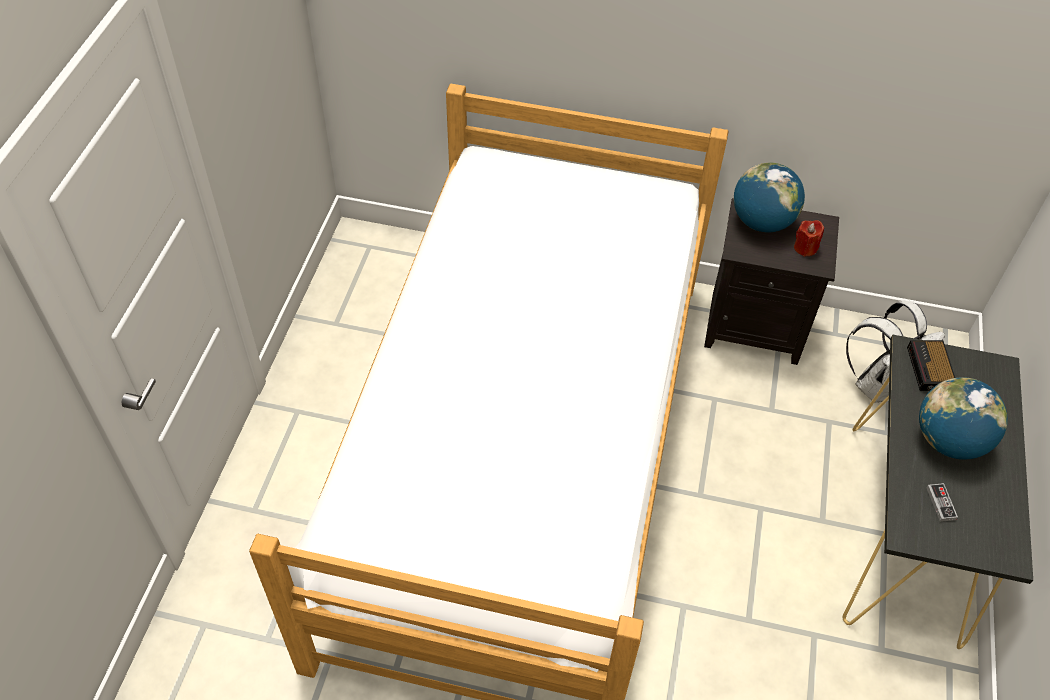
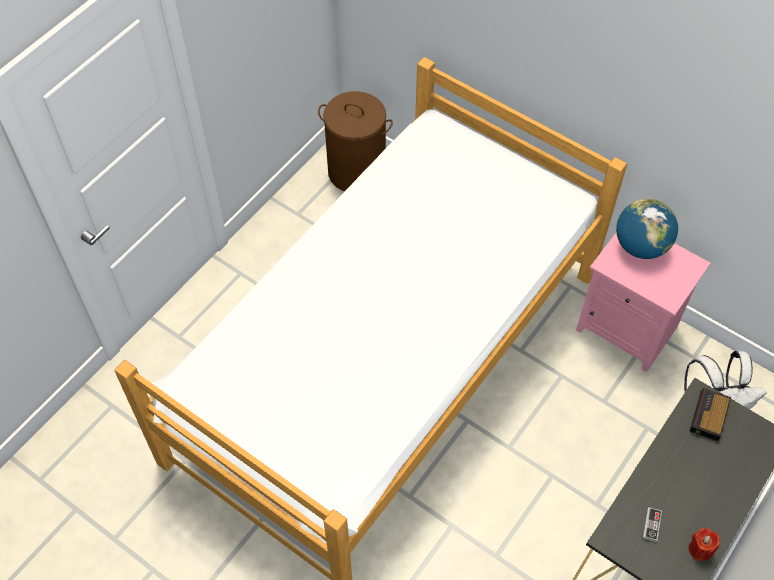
camera: 25 degrees right, 5 degrees up
(383, 257) = (357, 171): none -> brown laundry basket
(756, 327) = (628, 328): black nightstand -> pink nightstand
(805, 248) = (665, 280): red candle -> red candle (700, 549)
(948, 440) = (688, 479): globe -> none

